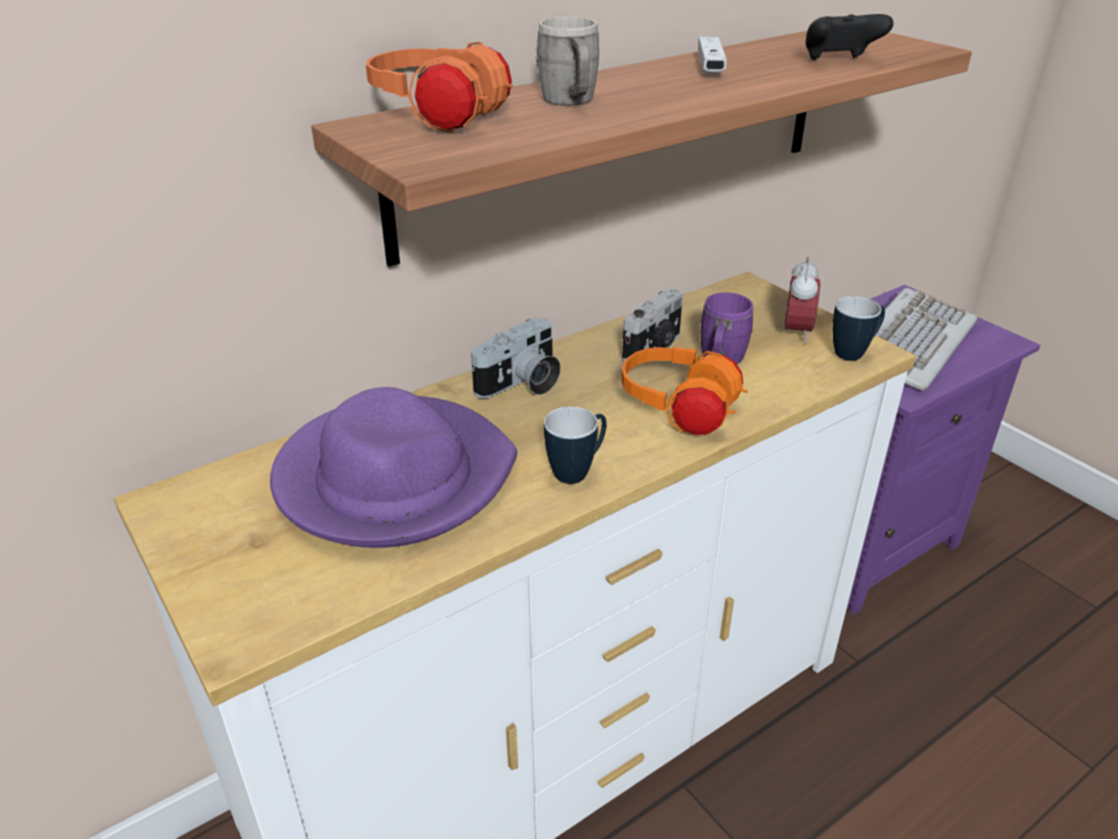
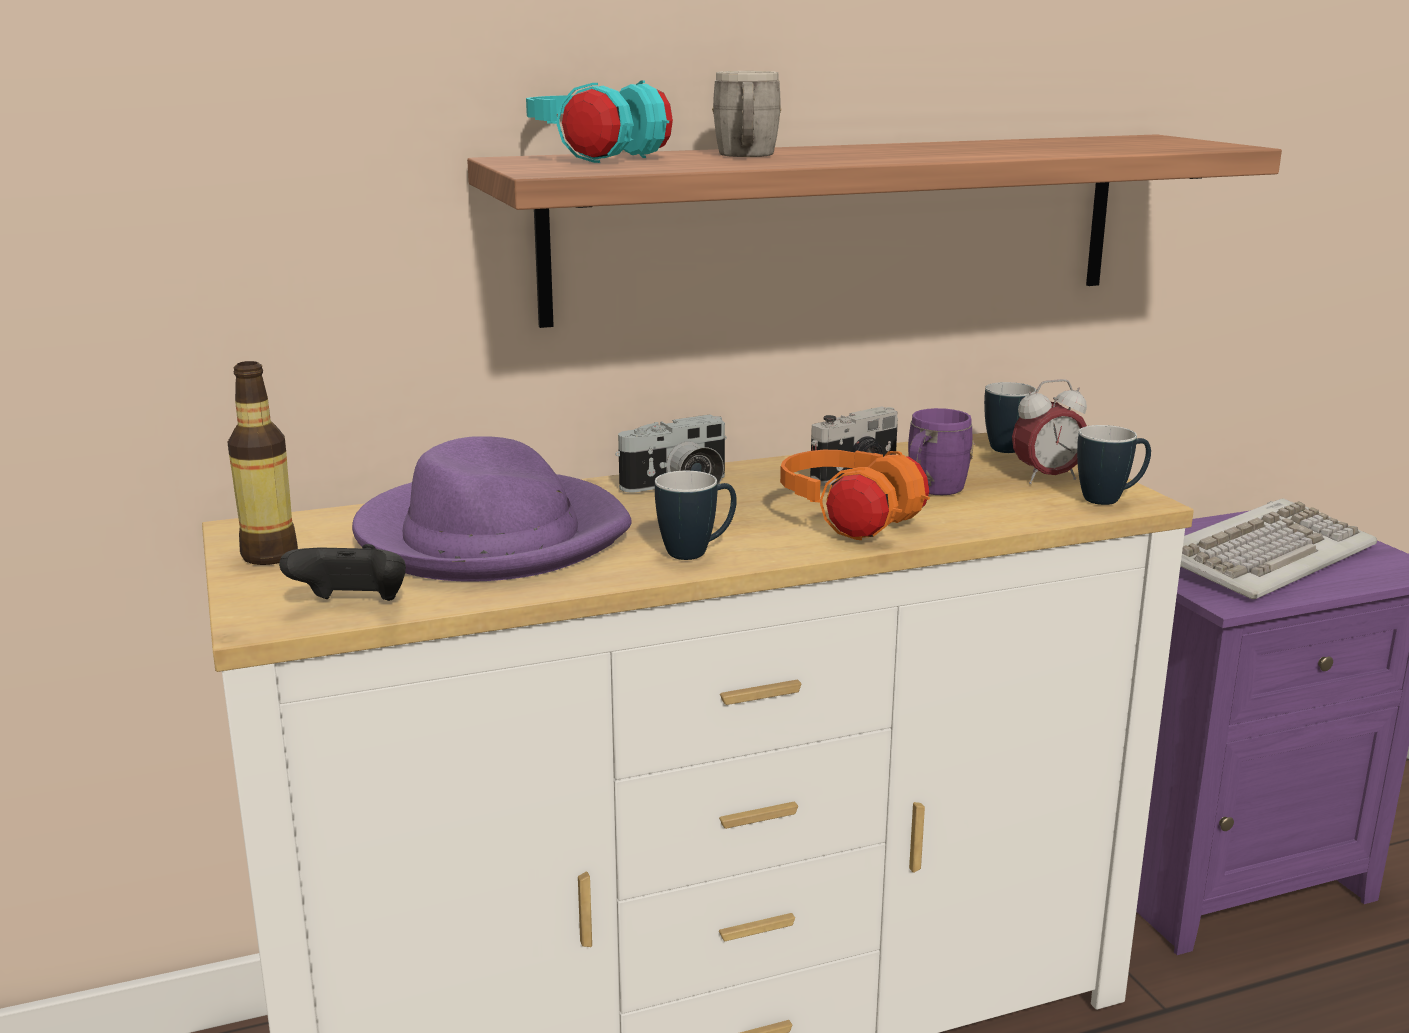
camera: 15 degrees right, 15 degrees down
(202, 539) = (269, 556): none -> bottle
(440, 119) = (597, 158): orange headphones -> turquoise headphones
(710, 66) = (937, 146): white game controller -> none
(752, 297) = (1011, 447): none -> mug
(796, 333) = (1046, 478): alarm clock -> alarm clock turned 45 degrees clockwise
(839, 61) = (1096, 148): black game controller -> black game controller (352, 606)

